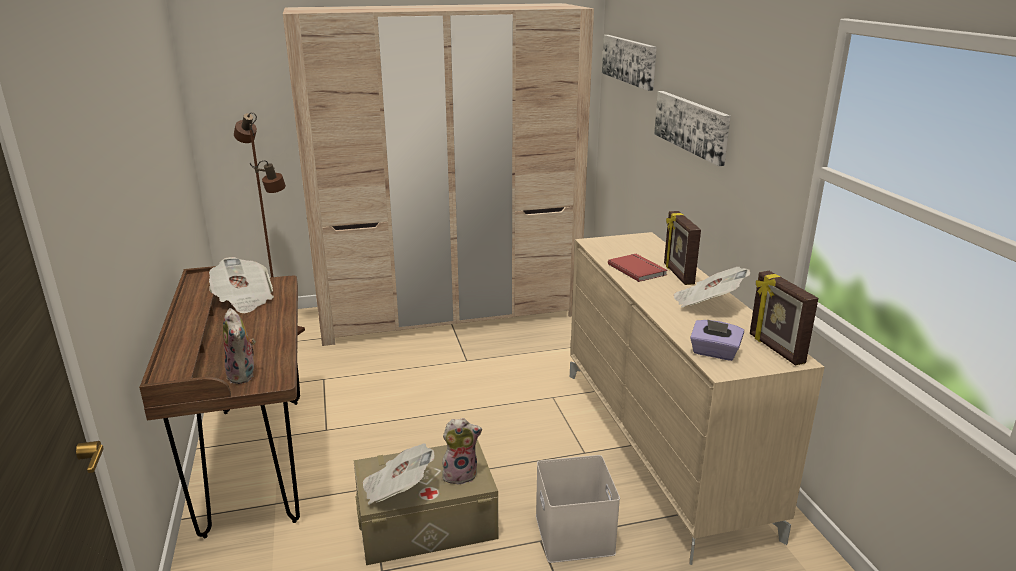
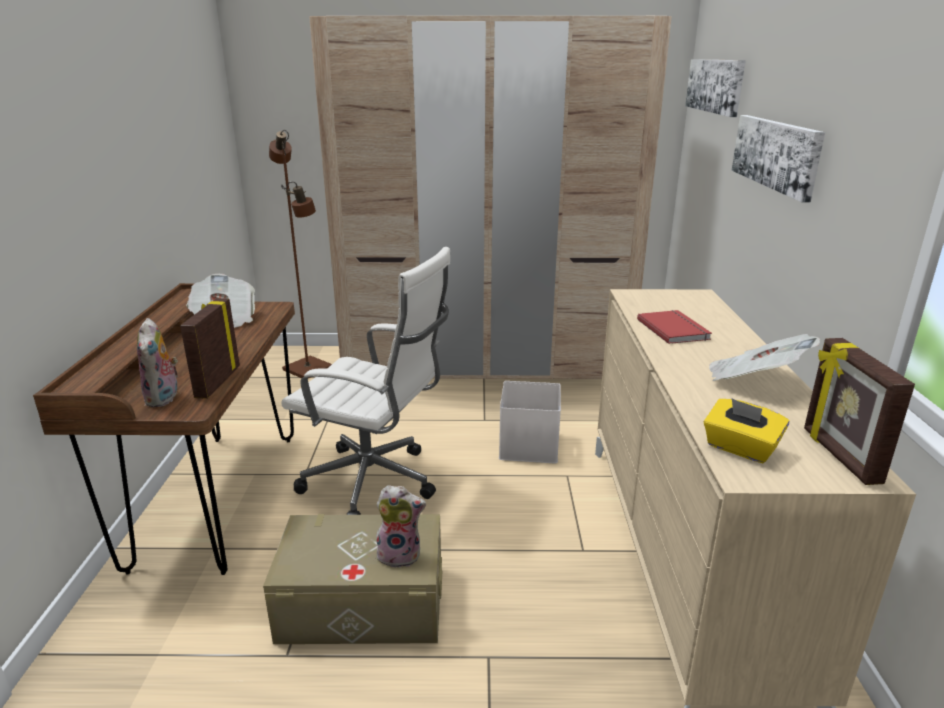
camera: 15 degrees right, 0 degrees up
(394, 427) = (376, 483): none -> white office chair
(397, 489) = (320, 559): newspaper -> none
(572, 533) = (532, 655): white storage box -> white storage box (527, 445)
(677, 274) = (726, 340): picture frame -> picture frame (217, 382)
(714, 353) = (740, 448): purple tissue box -> yellow tissue box

